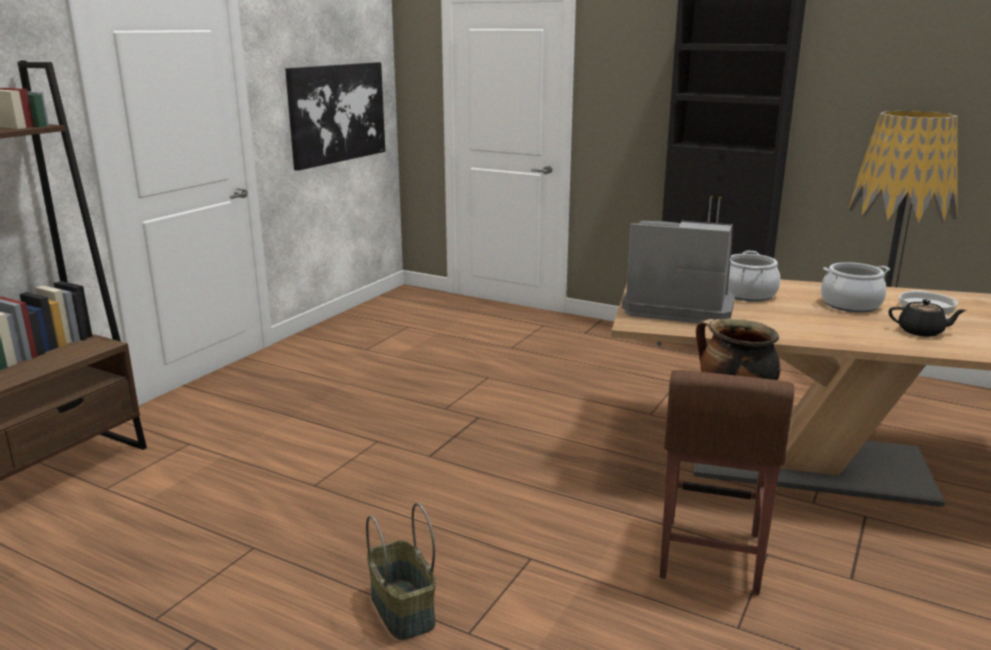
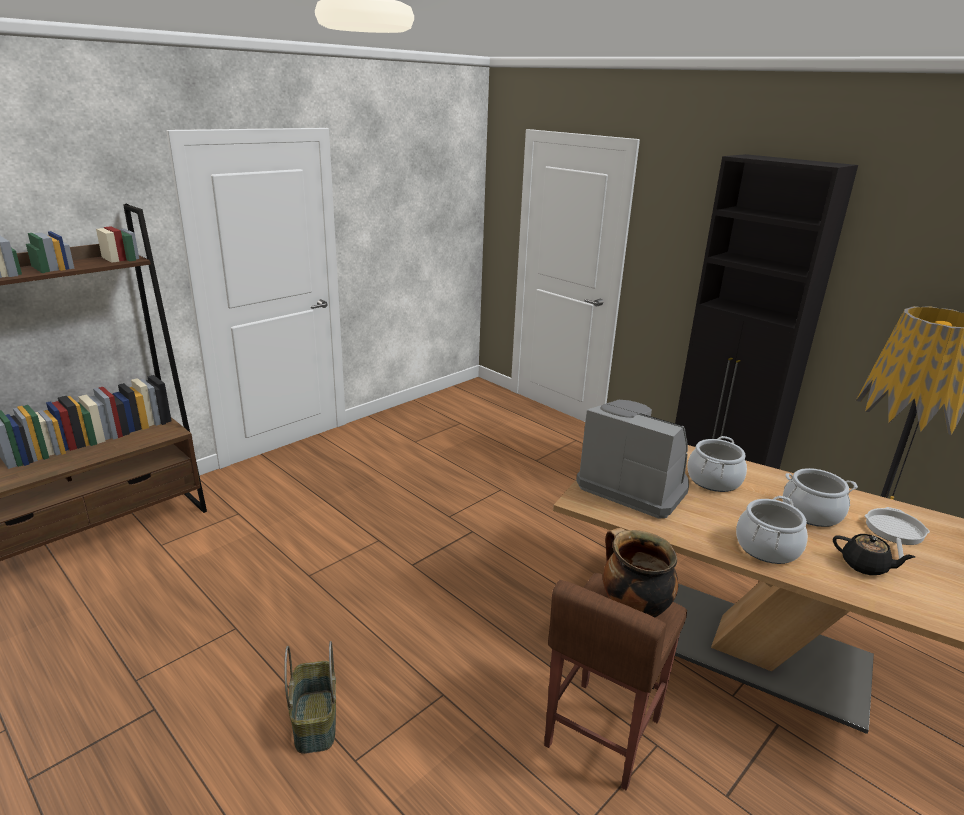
camera: 15 degrees right, 5 degrees up
(337, 113) = (422, 234): picture -> none
(831, 332) = (767, 547): none -> cooking pot

